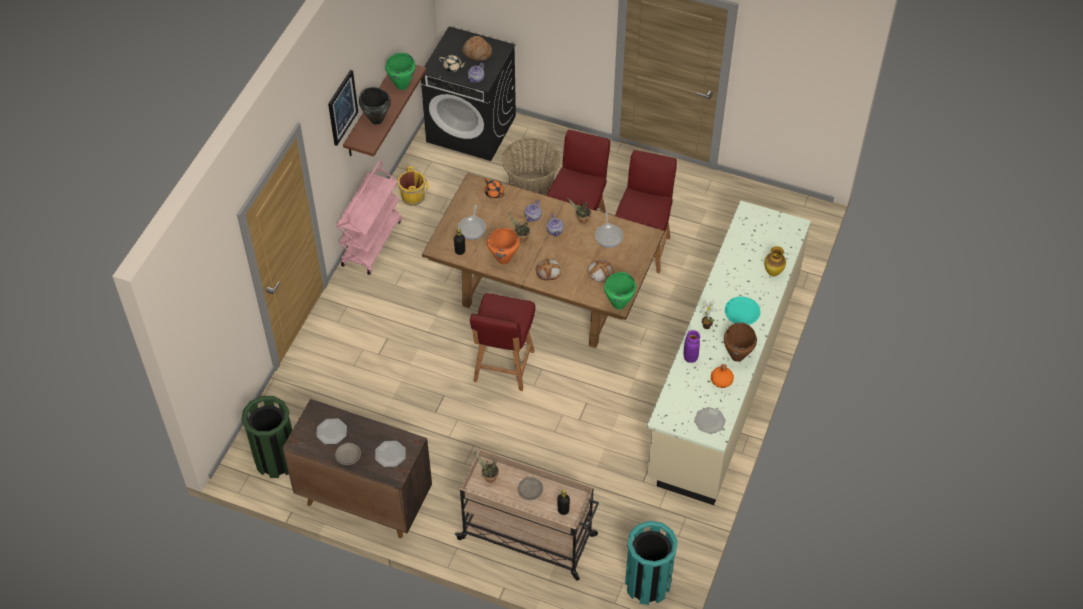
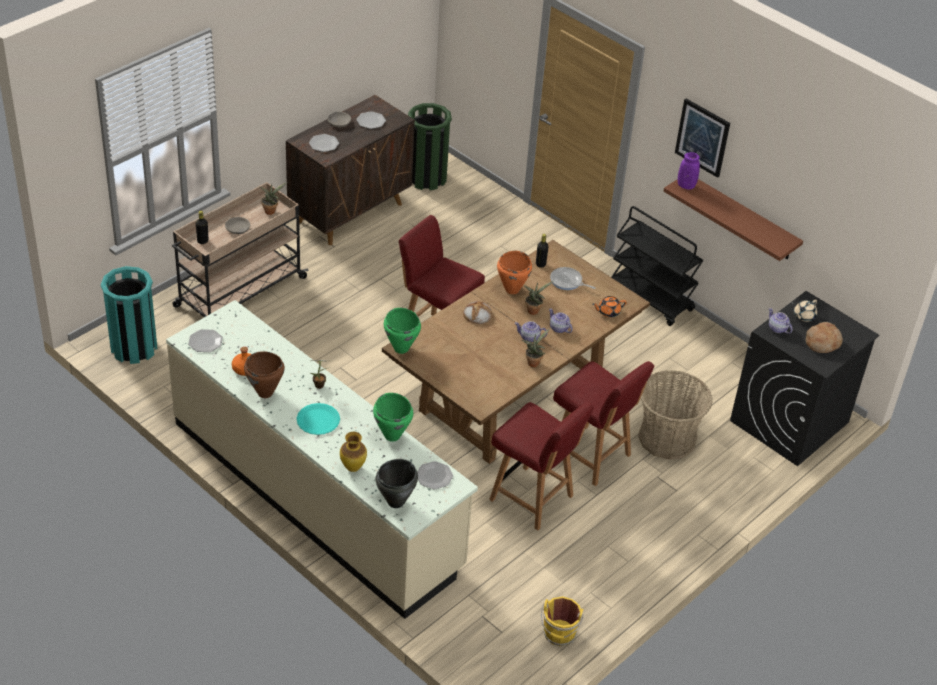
camera: 110 degrees right, 10 degrees down
(371, 242) = (650, 298): pink cart -> black cart
(376, 120) = (712, 202): black cooking pot -> black cooking pot (396, 502)
(401, 85) = (758, 232): green cooking pot -> green cooking pot (392, 435)
(414, 197) = (701, 346): yellow bucket -> yellow bucket (559, 634)
(600, 272) = (452, 350): bread -> none
(609, 235) = (499, 375): frying pan -> none
(690, 356) = (290, 358): purple vase -> purple vase (686, 186)
(748, 226) = (434, 476): none -> plate

